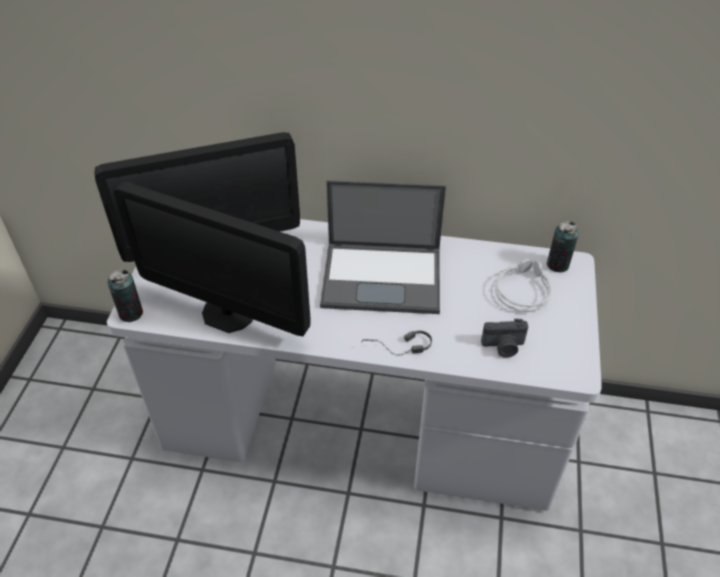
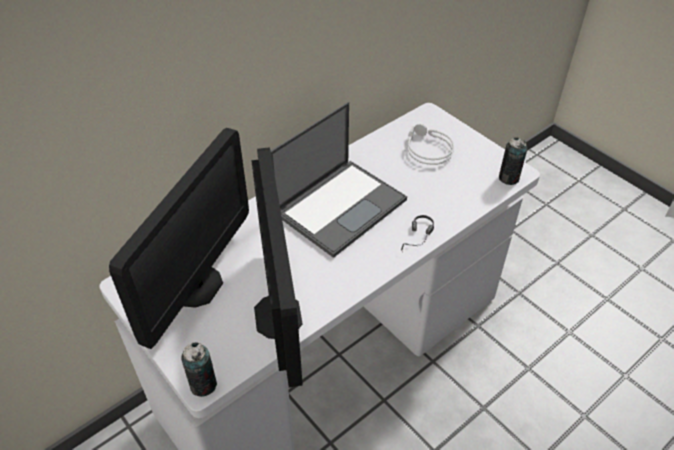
camera: 50 degrees left, 0 degrees up
(228, 313) = (278, 316): monitor -> monitor turned 75 degrees counterclockwise
(503, 347) = (466, 189): camera -> none
(557, 265) = (422, 121): can -> can (508, 178)

